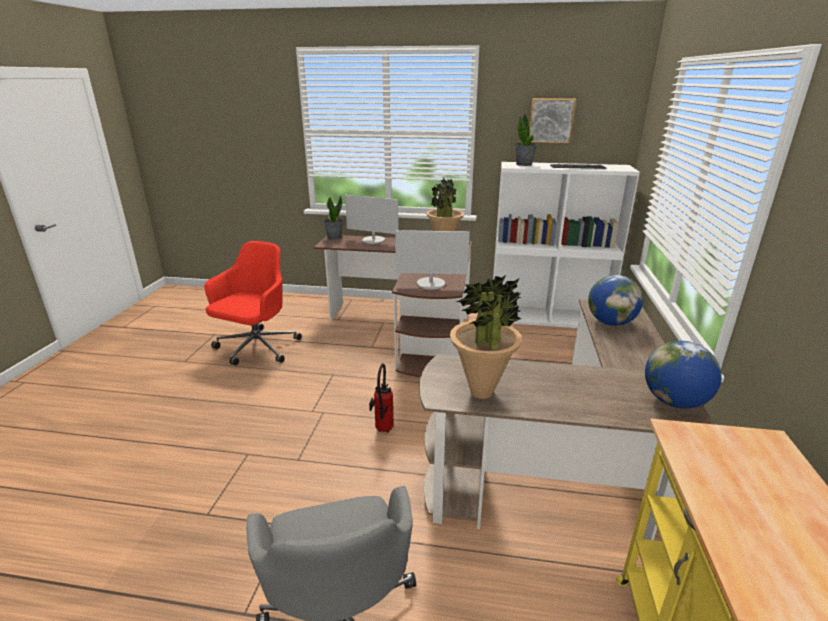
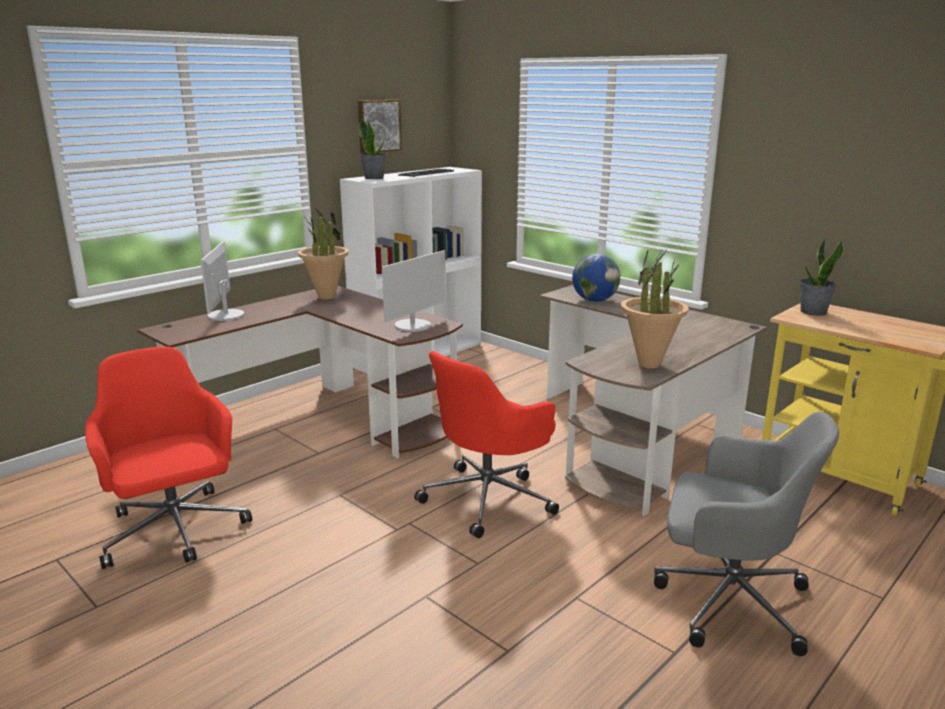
camera: 55 degrees left, 5 degrees down
(334, 237) = (162, 328): potted plant -> potted plant (813, 312)
(373, 240) = (225, 315): monitor -> monitor turned 120 degrees clockwise
(382, 430) = (489, 498): fire extinguisher -> red office chair
(674, 402) = (720, 322): globe -> none

